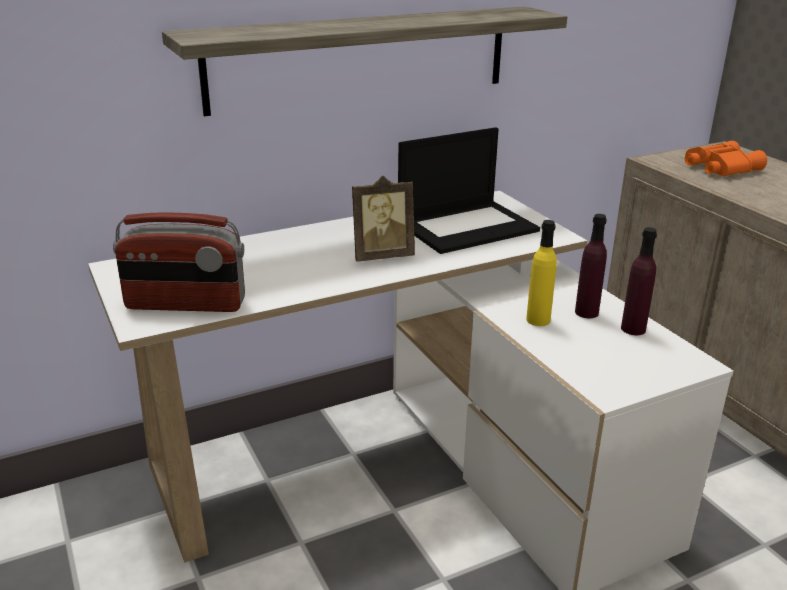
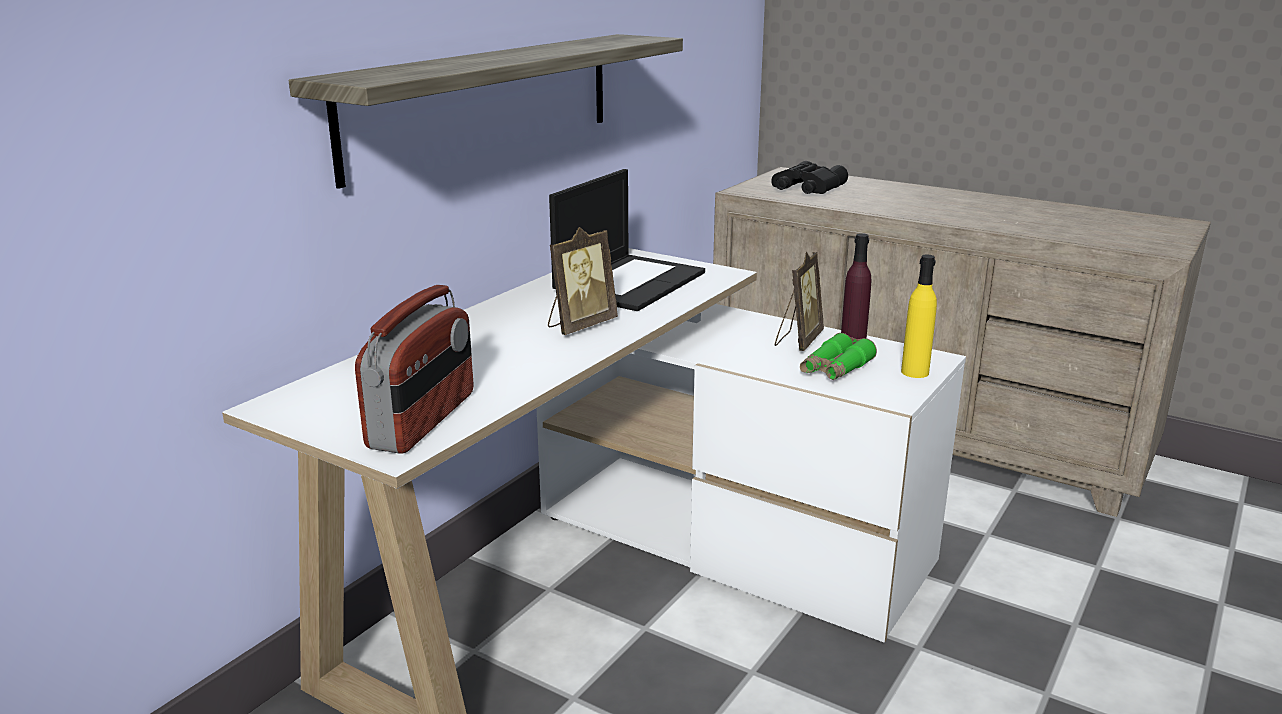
camera: 30 degrees left, 5 degrees down
(185, 305) = (424, 420): radio -> radio turned 45 degrees counterclockwise
(538, 320) = (764, 358): yellow bottle -> yellow bottle (914, 372)
(586, 312) = (798, 341): purple bottle -> picture frame
(588, 348) = (835, 369): none -> green binoculars
(719, 167) = (806, 188): orange binoculars -> black binoculars

